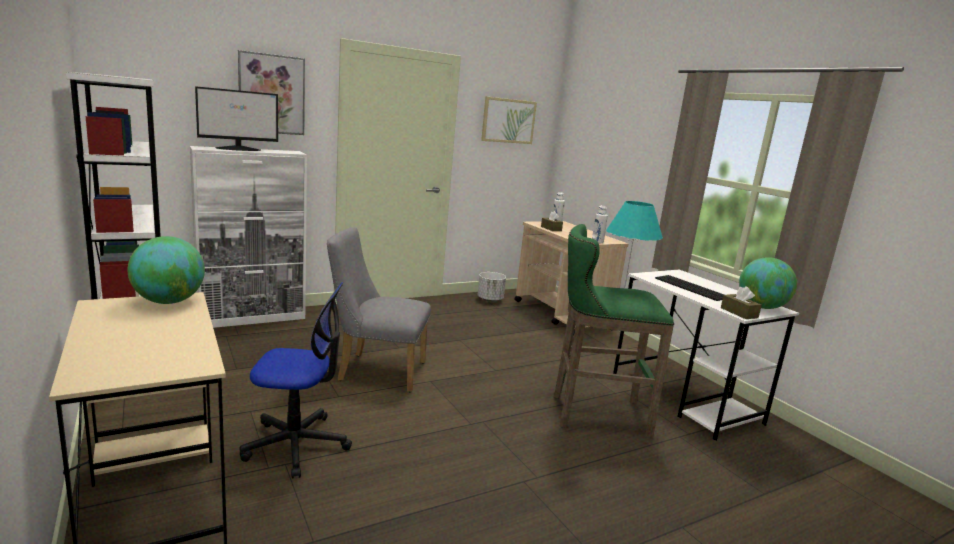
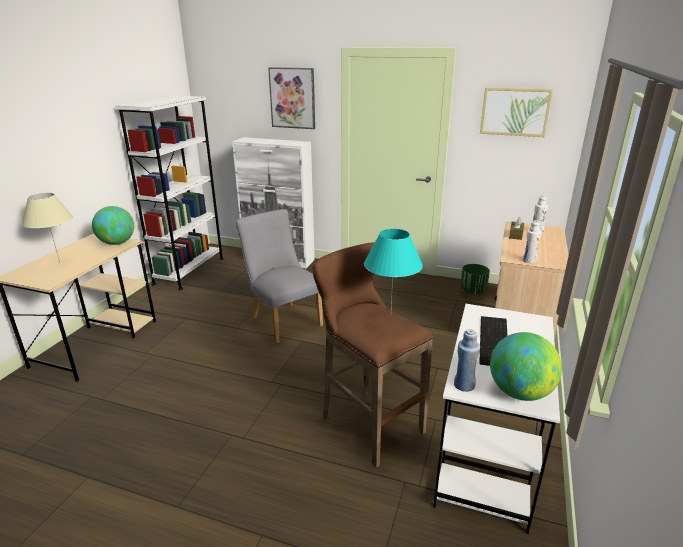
camera: 50 degrees right, 10 degrees up
(132, 342) = (59, 262): none -> beige table lamp
(239, 149) = (266, 140): monitor -> none
(297, 444) = (174, 347): office chair -> none
(490, 299) = (473, 291): white planter -> green planter
(594, 414) = (367, 422): green stool -> brown stool
(739, 313) = (464, 385): brown tissue box -> blue bottle

